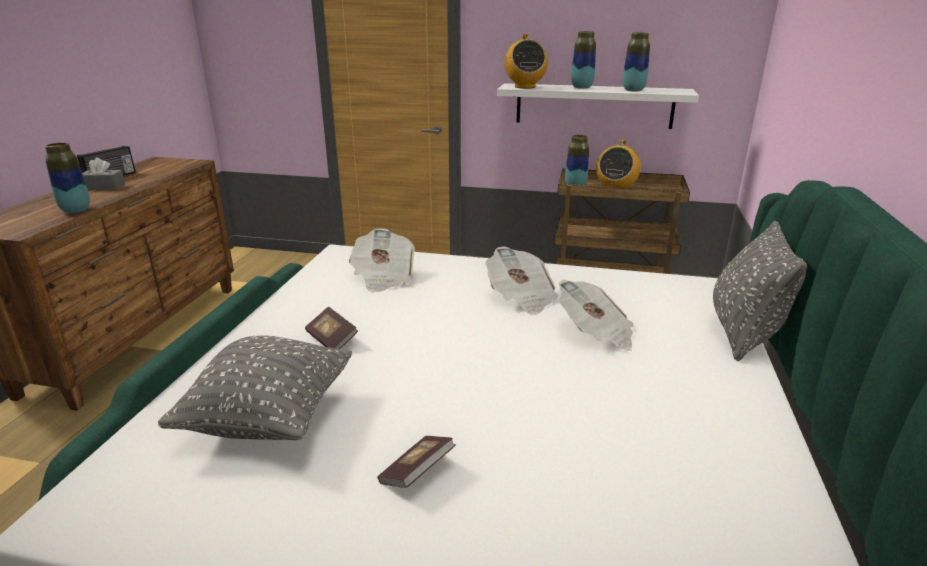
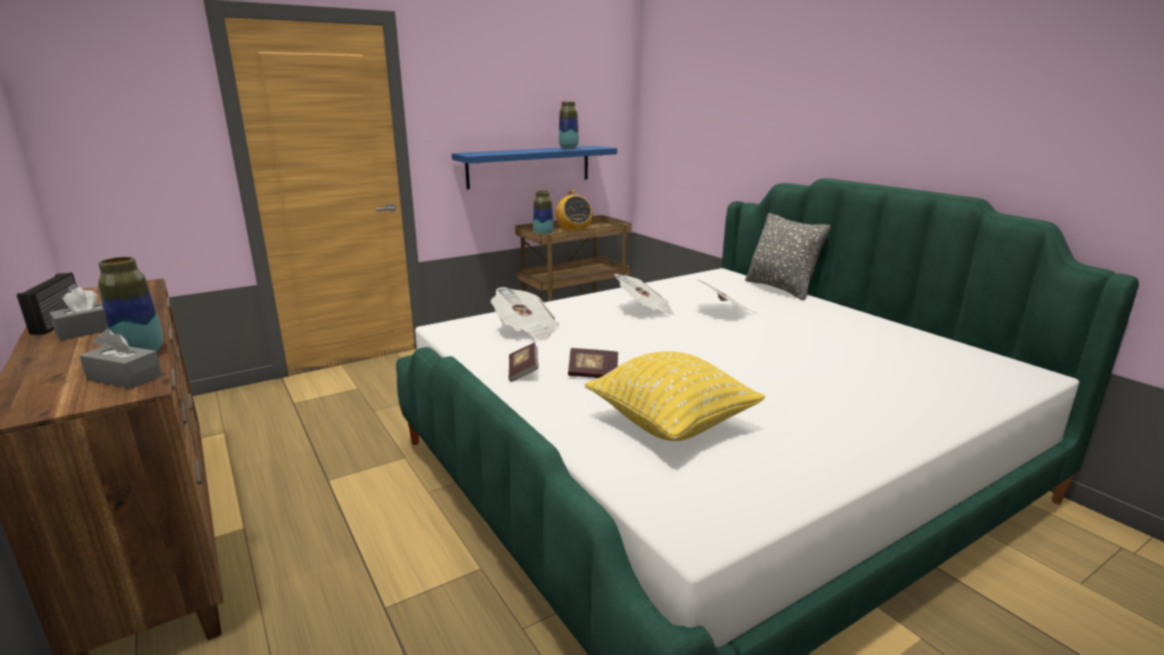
camera: 45 degrees left, 5 degrees down
(35, 223) = (124, 377): none -> grey tissue box
(269, 418) = (671, 424): grey pillow -> yellow pillow
(417, 473) = (803, 401): book -> book (523, 371)
(524, 87) = (483, 153): radio -> none
(581, 87) = (526, 150): vase -> none
(594, 106) = (529, 166): white shelf -> blue shelf

